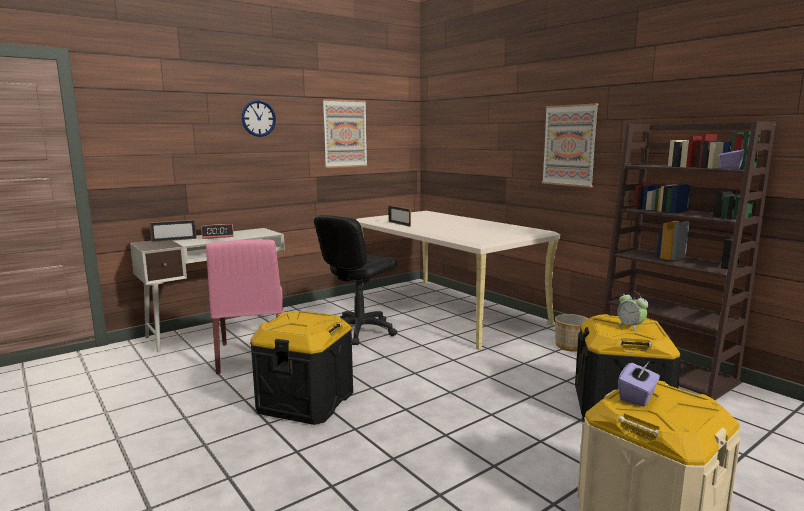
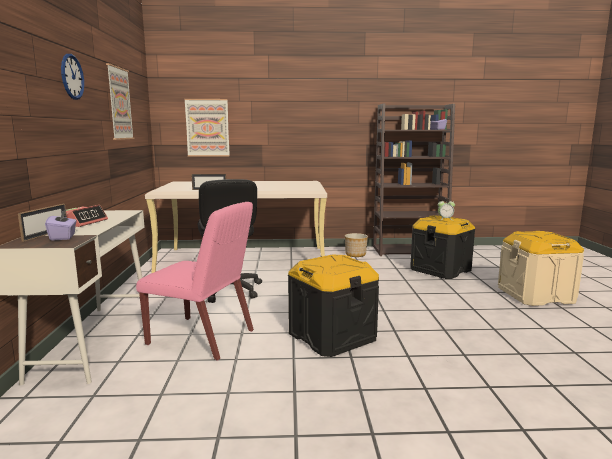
camera: 55 degrees left, 0 degrees up
(569, 145) = (320, 118): picture -> picture (207, 128)
(637, 397) = (534, 237): purple tissue box -> purple tissue box (63, 237)

